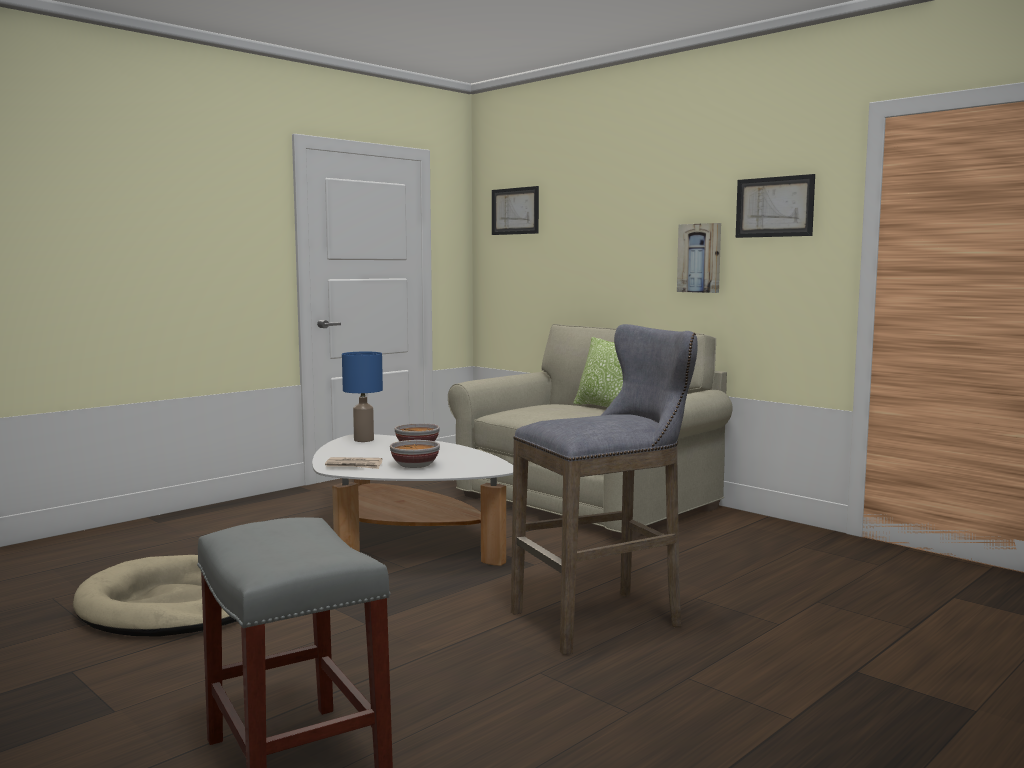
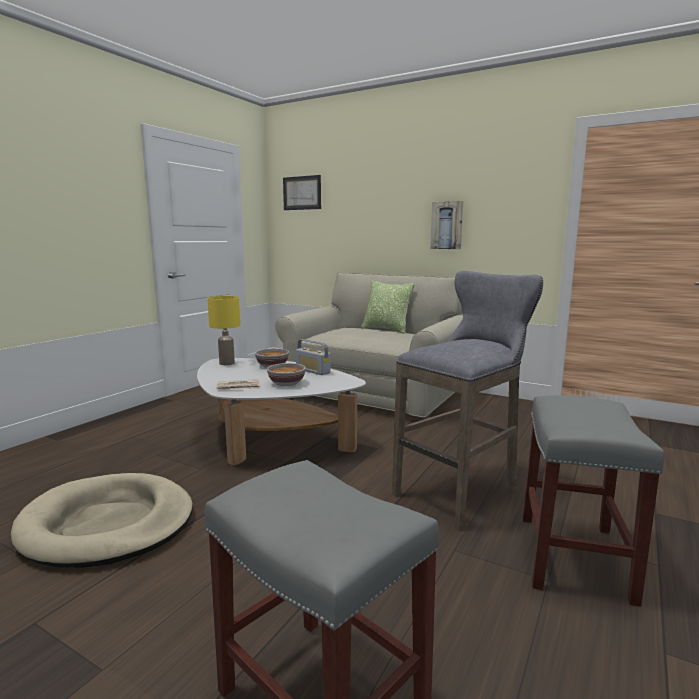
camera: 15 degrees left, 5 degrees up
(363, 440) = (226, 363): blue table lamp -> yellow table lamp
(462, 454) = (313, 371): none -> radio
(685, 698) = (574, 558): none -> grey stool
(774, 207) = (503, 190): picture -> none

